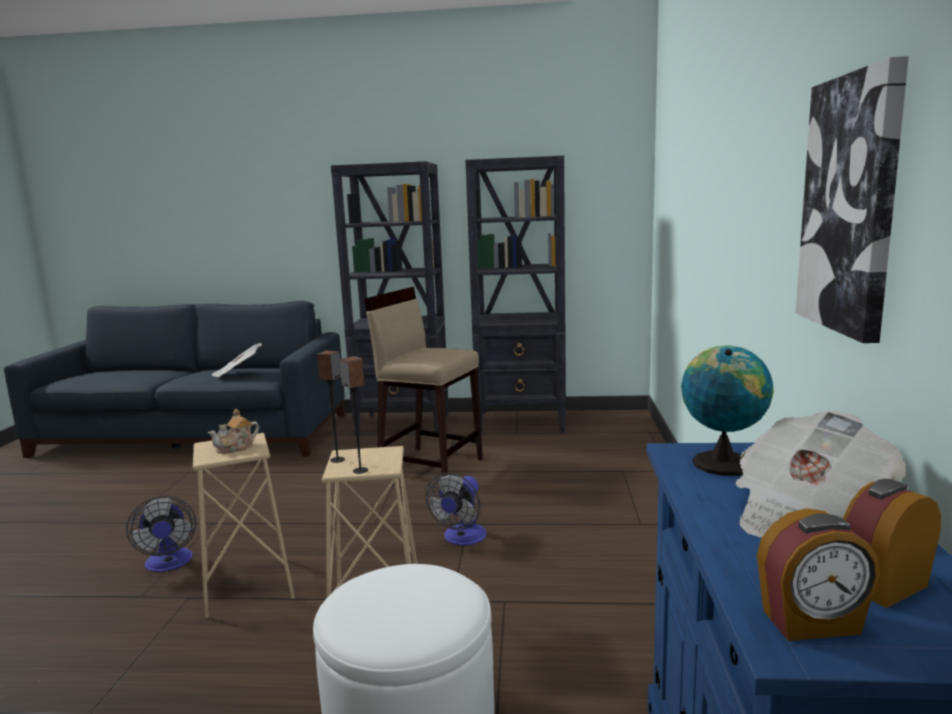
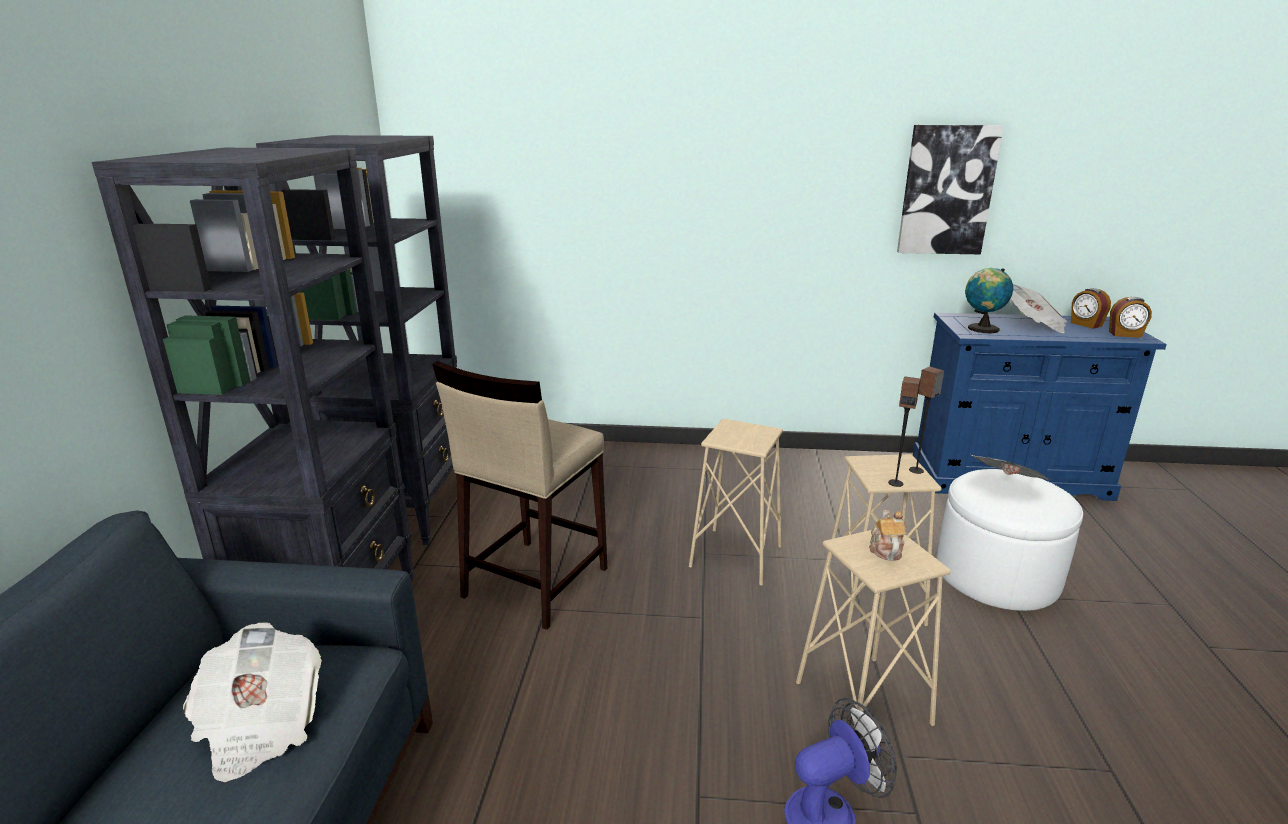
camera: 90 degrees left, 10 degrees up
(236, 448) = (885, 549): teapot -> teapot turned 135 degrees counterclockwise
(416, 595) = (1006, 486): none -> newspaper
(462, 538) = (736, 556): fan -> beige stool
(812, 624) = (1125, 334): alarm clock -> alarm clock turned 105 degrees clockwise

